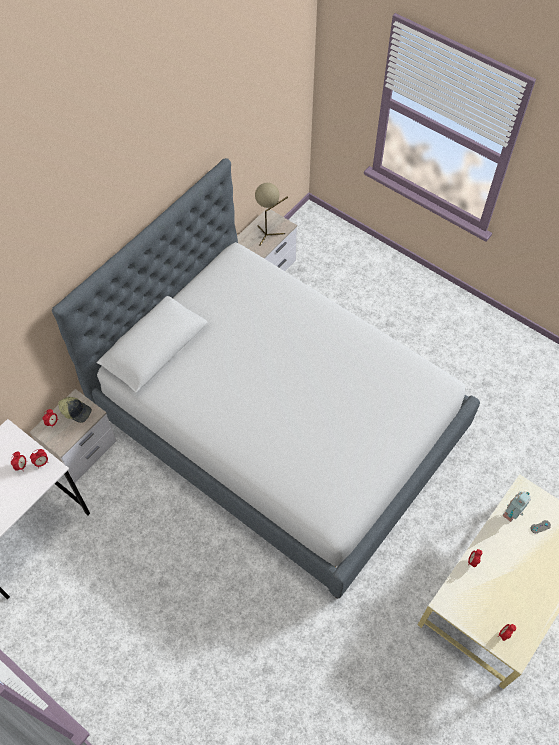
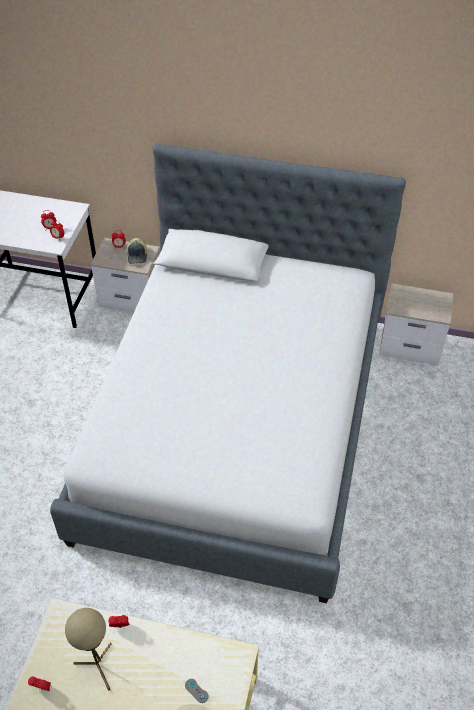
camera: 65 degrees right, 10 degrees down
(268, 235) = (419, 306): beige table lamp -> beige table lamp (98, 667)
(512, 514) = (199, 652): toy robot -> none

